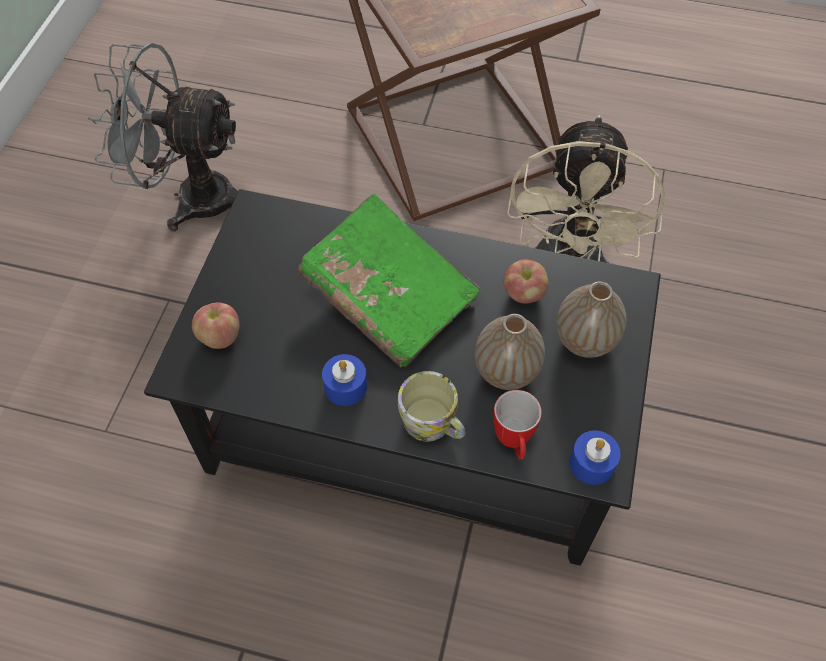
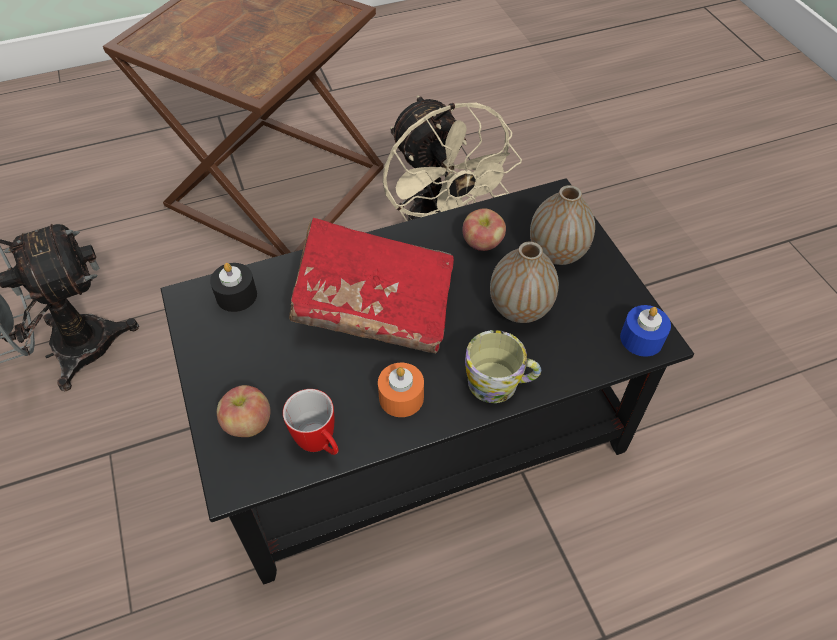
camera: 35 degrees left, 5 degrees down
(288, 227) = (236, 295): none -> black candle
(345, 386) = (401, 397): blue candle -> orange candle
(389, 295) = (375, 303): green book -> red book
(513, 443) = (573, 359): mug -> mug (320, 445)

